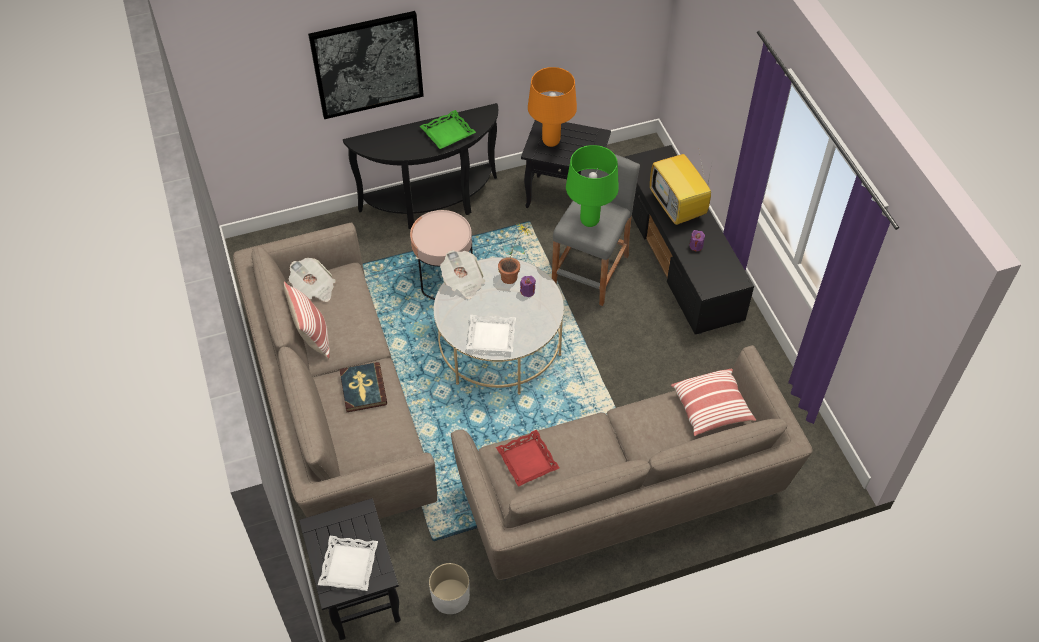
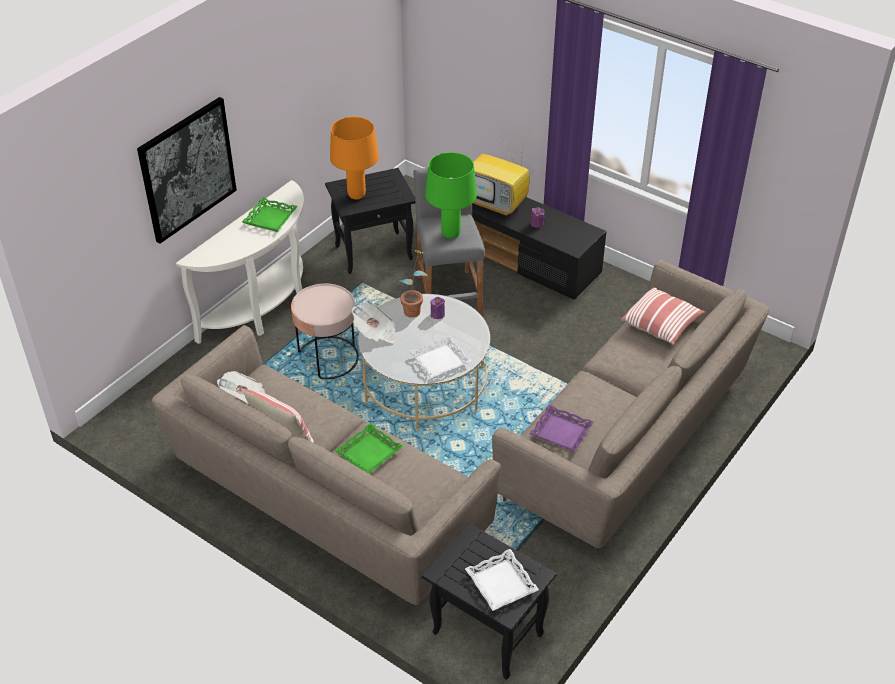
camera: 35 degrees left, 10 degrees down
(363, 389) = (369, 453): book -> green tray
(433, 205) = (263, 308): black console table -> white console table
(450, 597) = (566, 590): white planter -> none
(528, 460) = (561, 432): red tray -> purple tray

